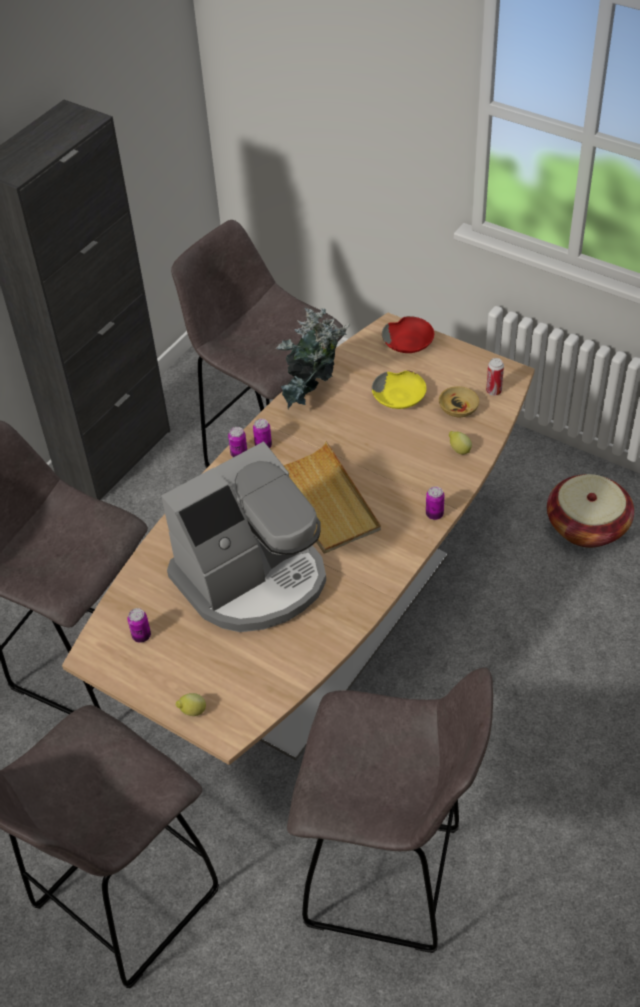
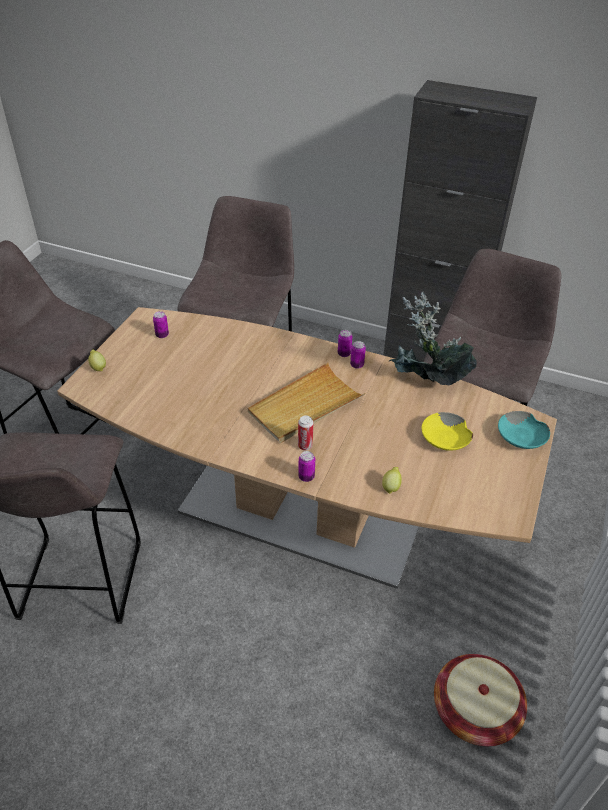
camera: 75 degrees right, 5 degrees down
(253, 579) = (219, 379): coffee machine -> none
(409, 342) = (522, 437): red bowl -> turquoise bowl
(458, 409) = (446, 481): beige bowl -> none
(493, 391) = (481, 506): can -> can (305, 446)

